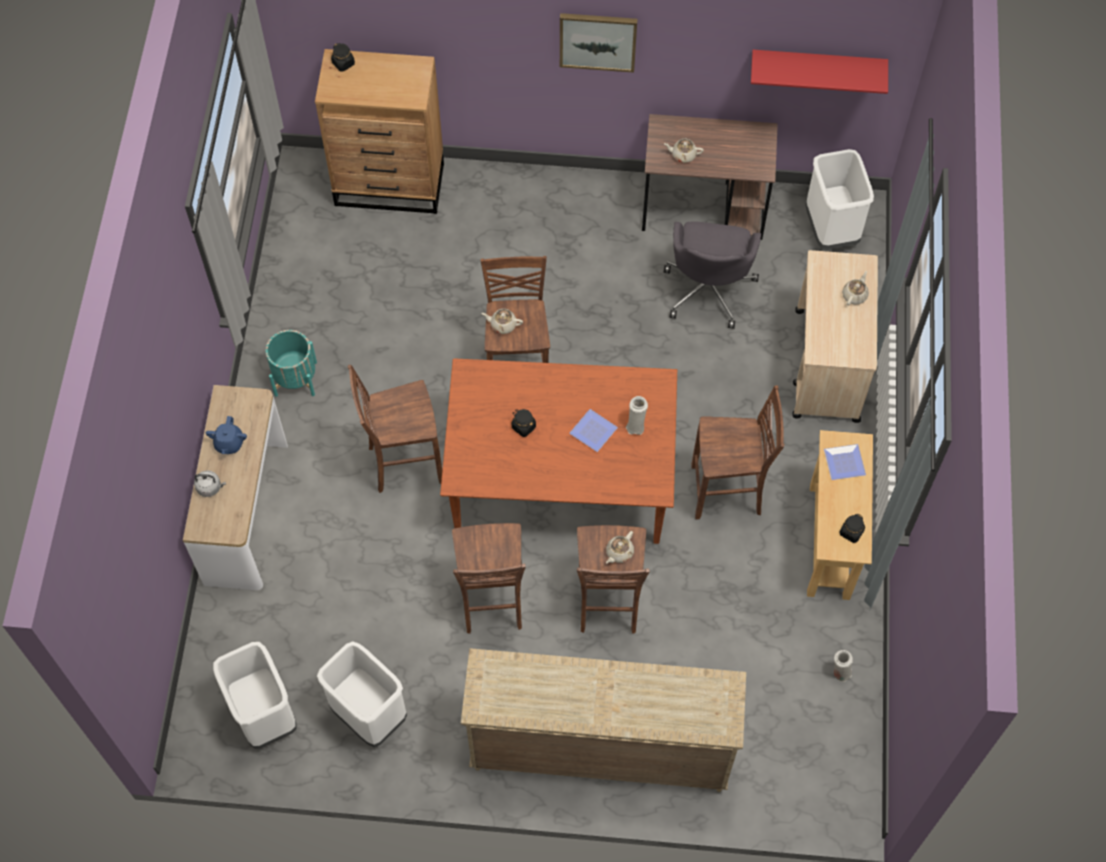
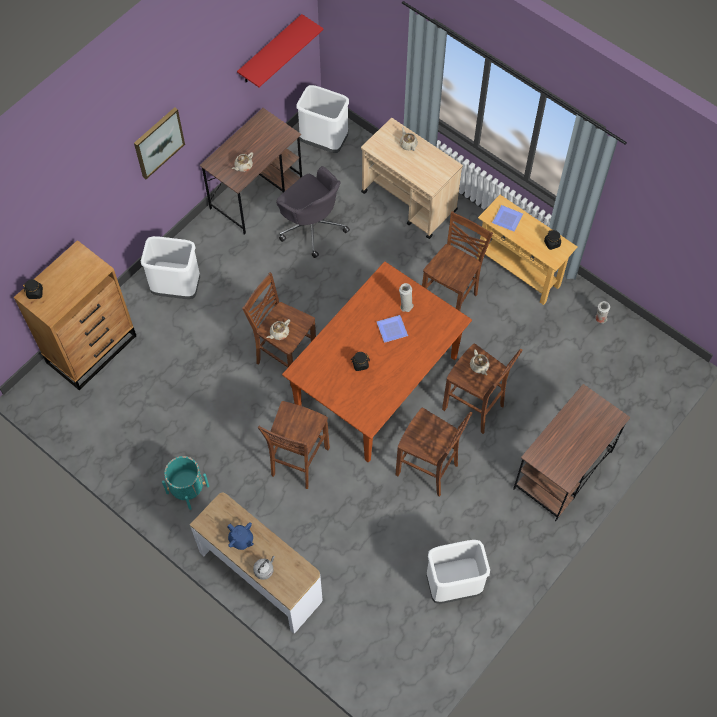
camera: 55 degrees left, 0 degrees up
(264, 715) = (411, 648): white trash can -> white trash can (176, 288)
(599, 749) = (562, 470): beige dresser -> brown desk

